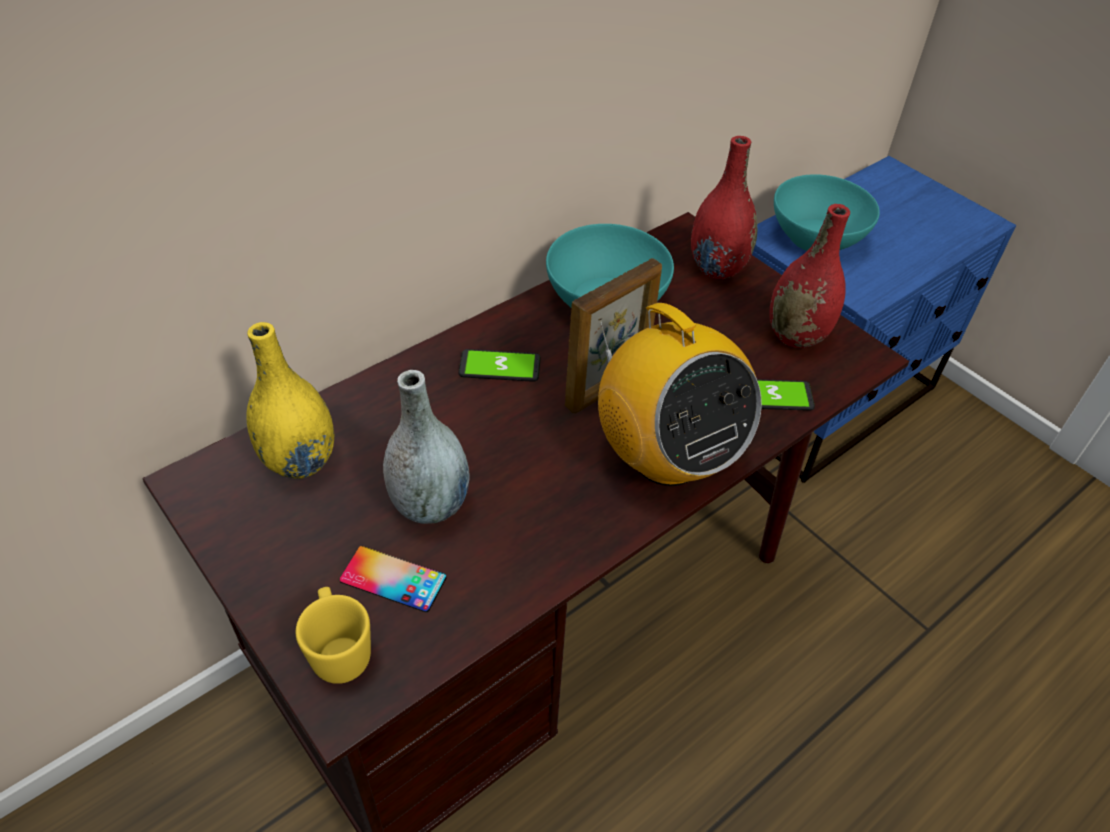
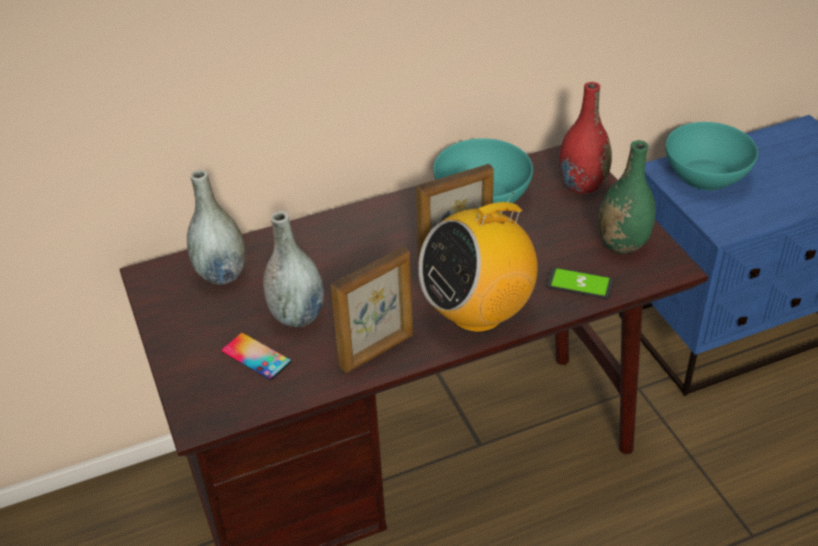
camera: 20 degrees right, 5 degrees down
(300, 461) = (222, 274): yellow vase -> grey vase
(339, 650) = (207, 391): yellow mug -> none
(499, 367) = (382, 233): phone -> none
(559, 538) = (377, 351): none -> picture frame
(666, 457) = (478, 313): radio -> radio turned 75 degrees clockwise
(796, 335) = (622, 244): red vase -> green vase

